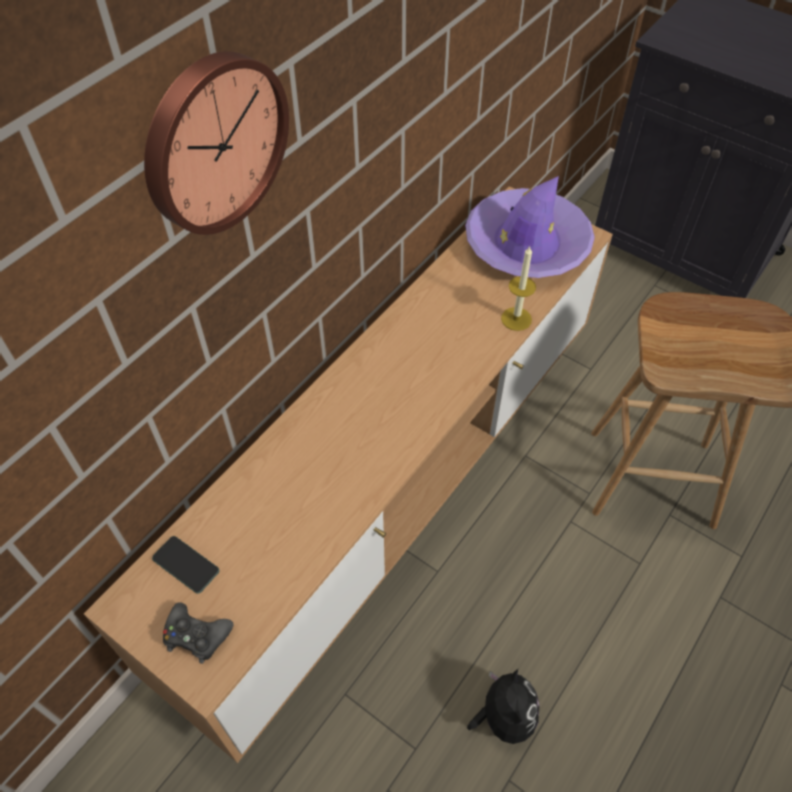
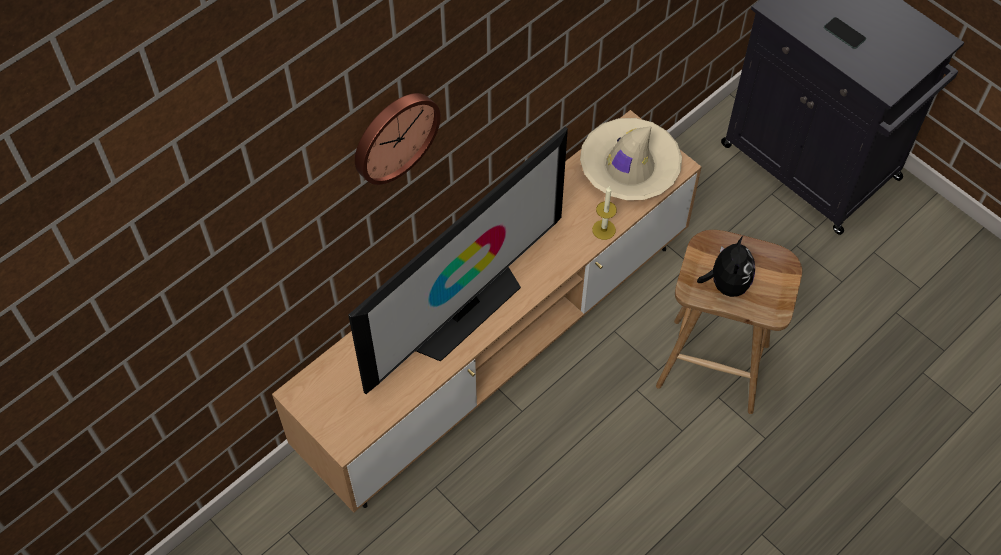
camera: 10 degrees right, 5 degrees up
(186, 565) = (339, 373): phone -> phone (844, 33)
(196, 635) = (341, 418): black game controller -> none
(354, 444) = (463, 308): none -> television
(503, 717) = (547, 521): plush toy -> plush toy (726, 284)
(527, 244) = (629, 166): purple hat -> beige hat

